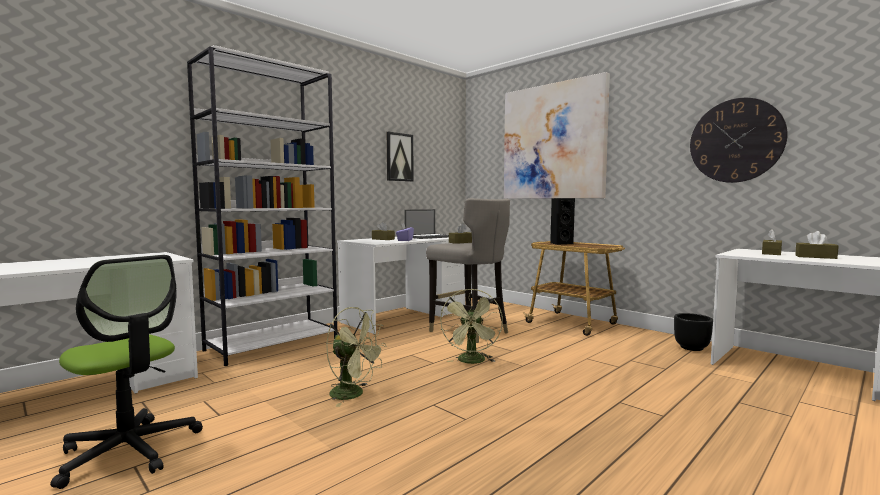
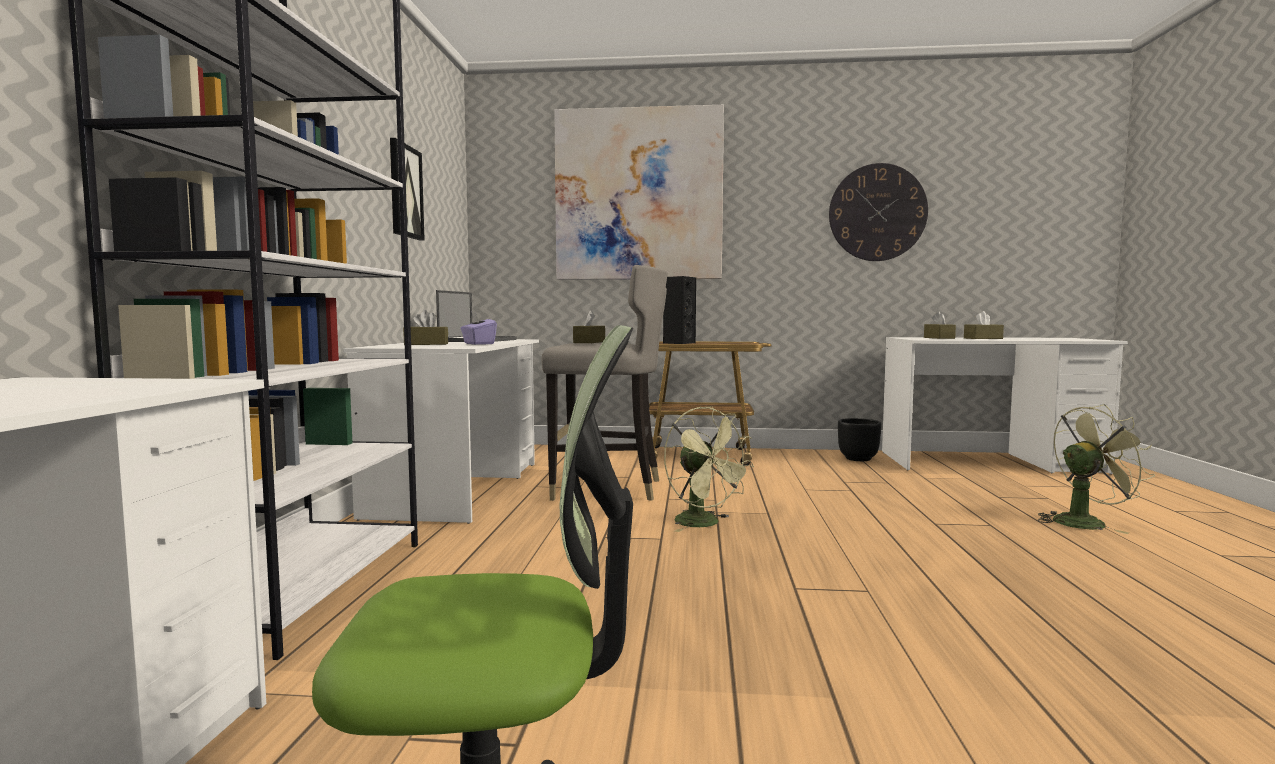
camera: 40 degrees left, 0 degrees up
(353, 394) = (665, 614): green fan -> green fan (1086, 522)

